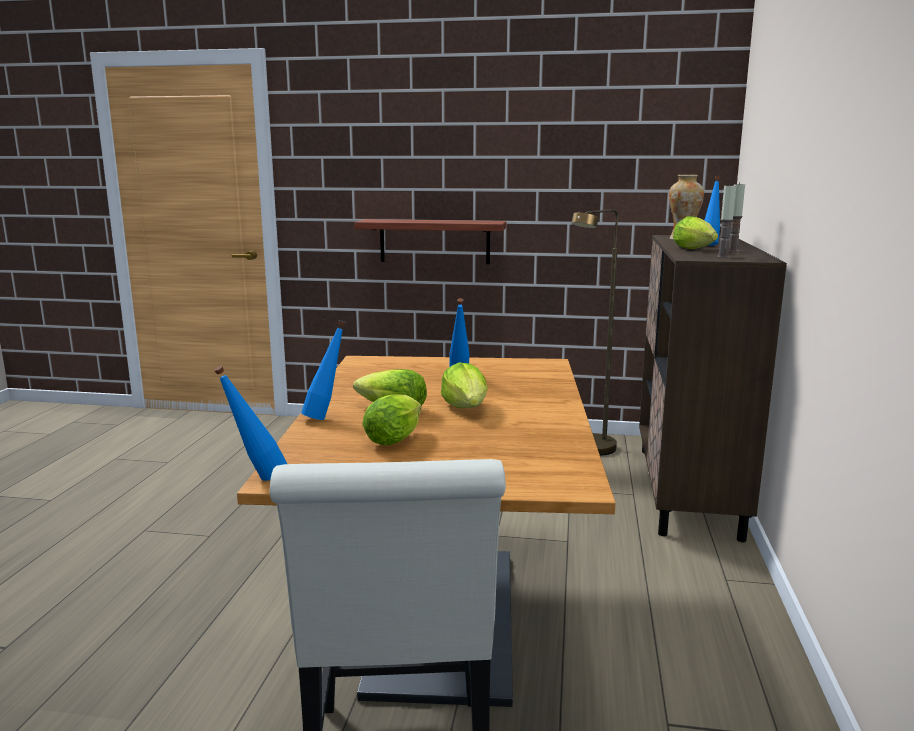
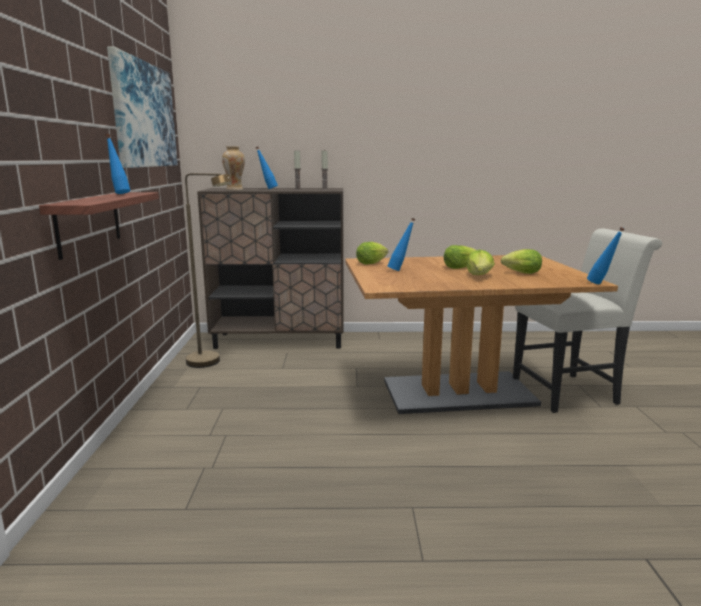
camera: 100 degrees left, 0 degrees up
(326, 417) = (508, 284): blue bottle -> blue bottle (119, 193)
(599, 138) = (144, 115): none -> picture
(695, 249) = (293, 189): lettuce -> lettuce (372, 263)

